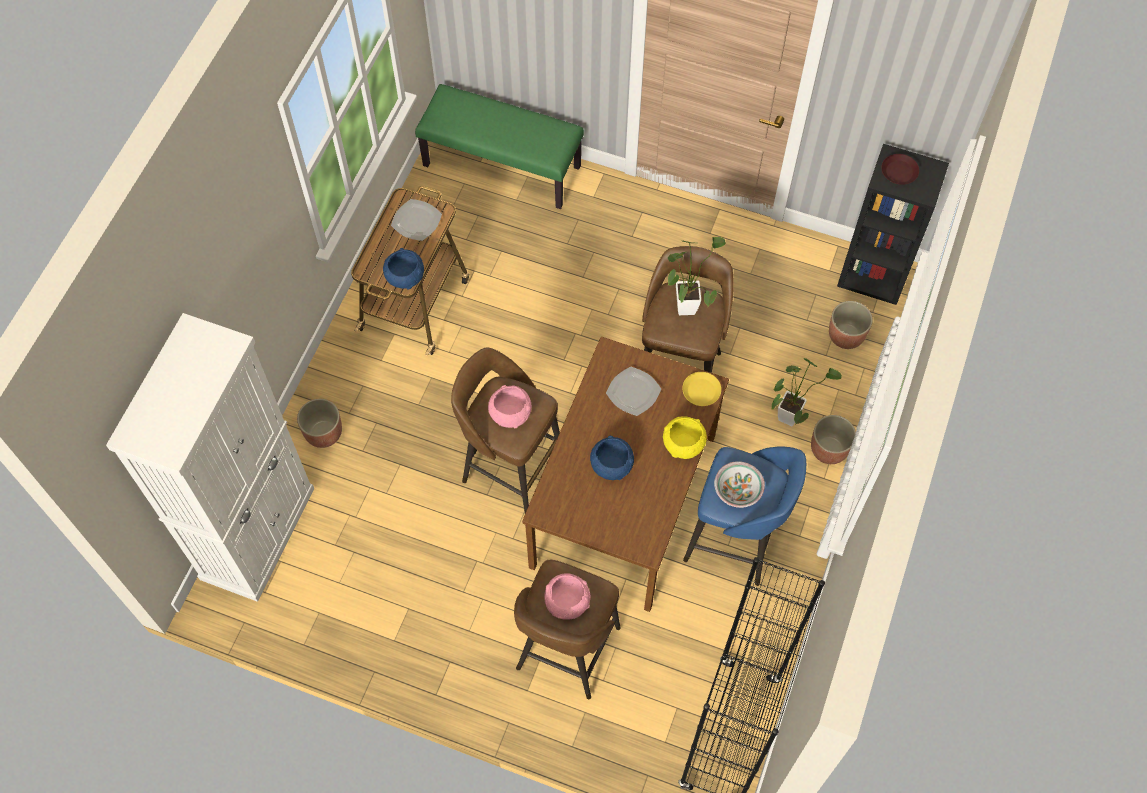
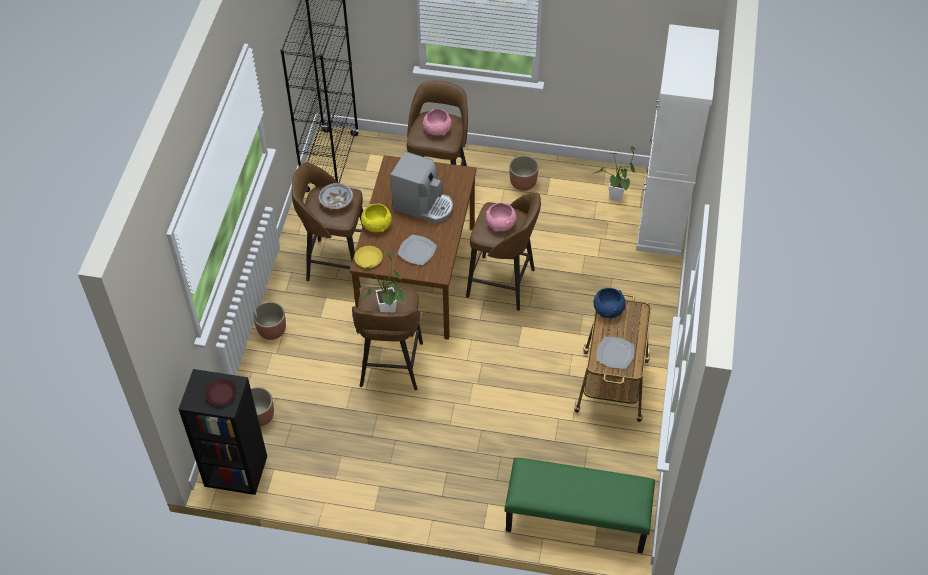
camera: 170 degrees right, 10 degrees down
(324, 433) = (643, 285): planter -> planter (523, 183)
(612, 465) = (424, 205): blue bowl -> coffee machine
(735, 541) = (336, 263): blue stool -> brown stool
(790, 413) = (302, 350): potted plant -> potted plant (615, 199)

